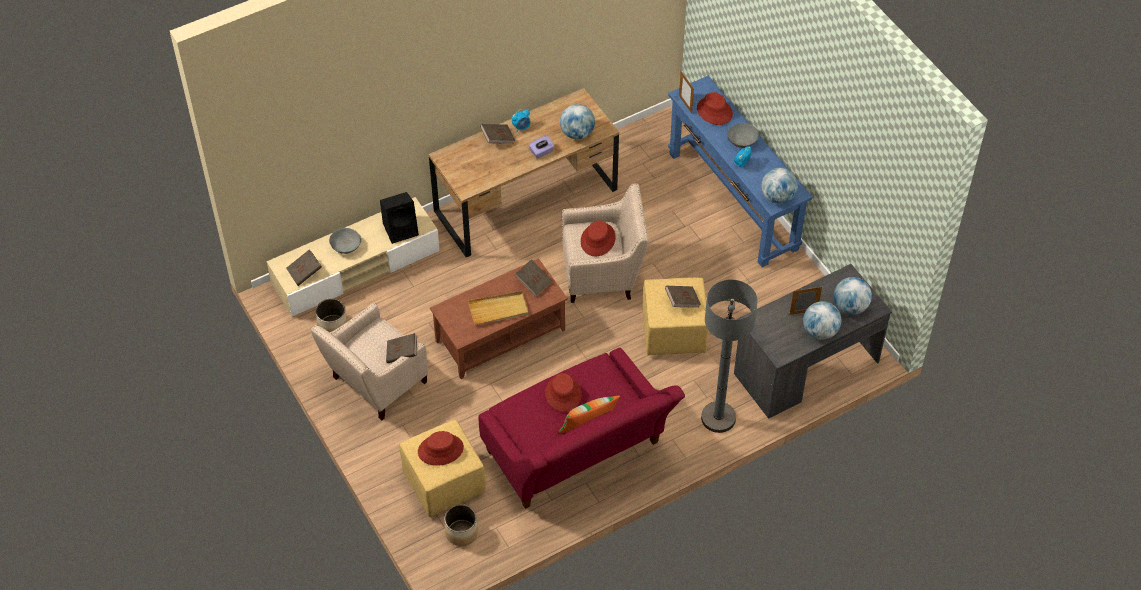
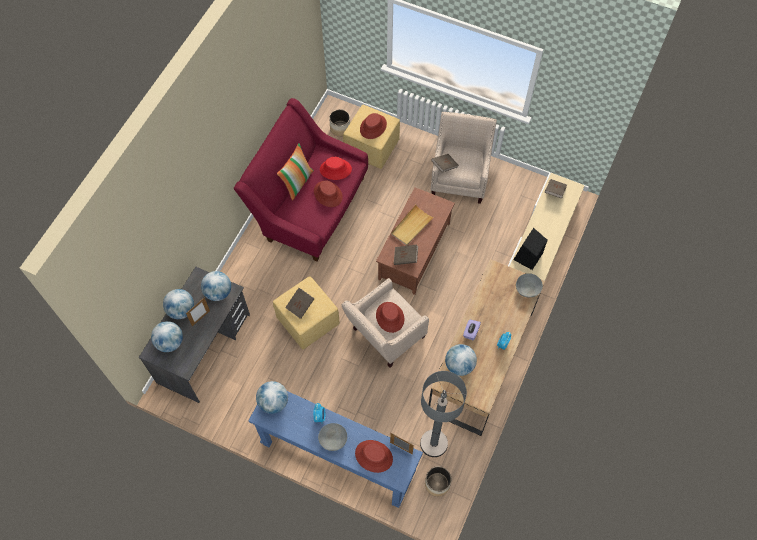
camera: 145 degrees right, 10 degrees up
(333, 326) = (516, 196): planter -> planter (437, 484)
(345, 247) = (548, 223): grey bowl -> grey bowl (527, 289)
(497, 139) = (510, 323): brown book -> none
(531, 417) = (335, 169): none -> red hat
(718, 418) = (241, 279): grey floor lamp -> grey floor lamp (434, 443)
(768, 327) = (218, 292): none -> globe

